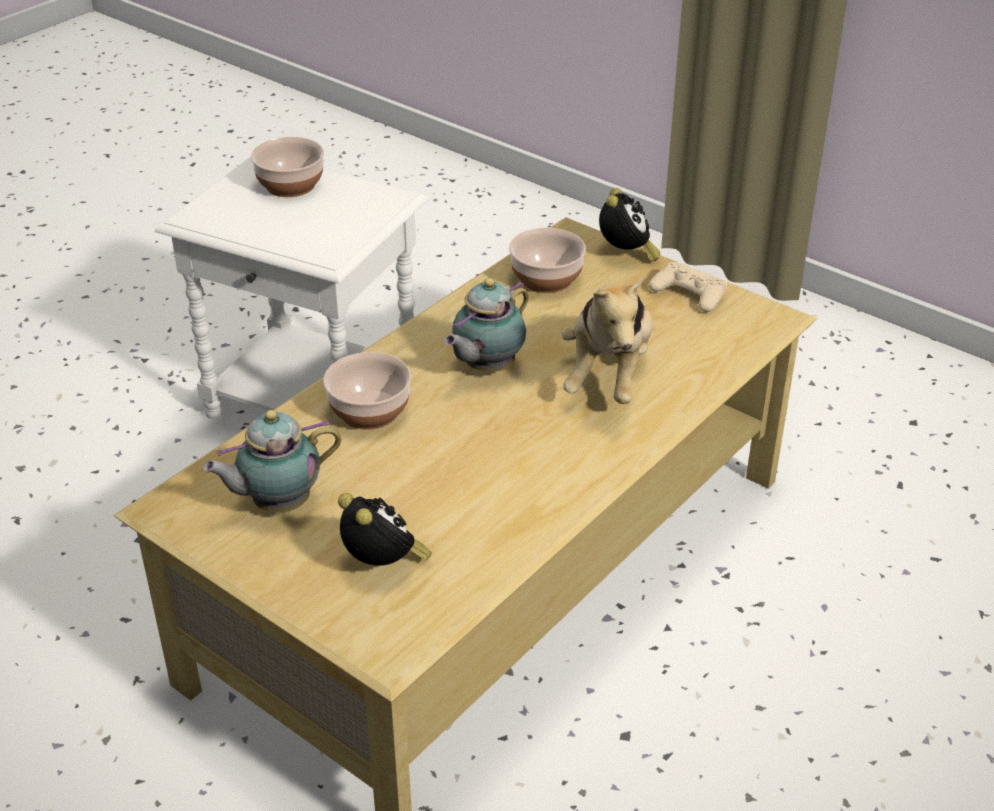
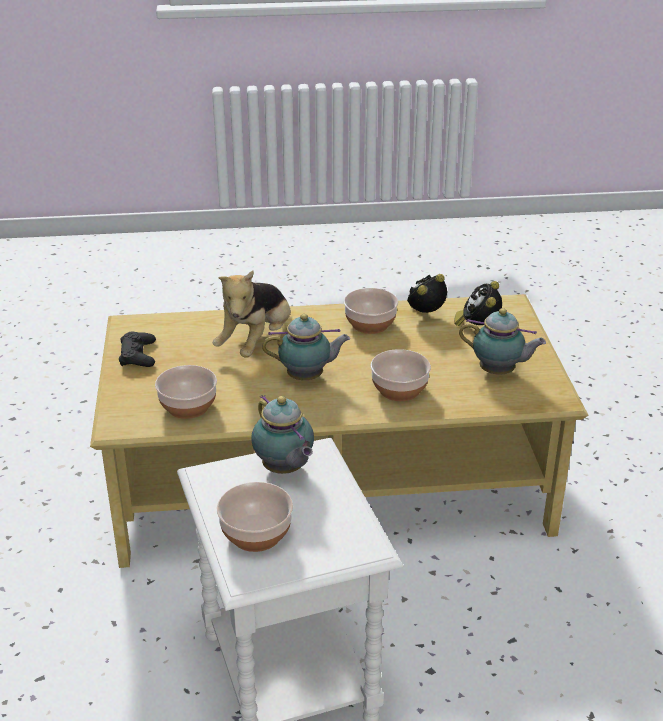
camera: 135 degrees left, 5 degrees down
(334, 229) = (284, 470): none -> teapot
(528, 480) = (370, 323): none -> bowl
(608, 374) = (256, 342): plush toy -> plush toy turned 150 degrees clockwise
(626, 254) = (118, 394): alarm clock -> alarm clock (426, 315)
(689, 293) = (138, 355): beige game controller -> black game controller

